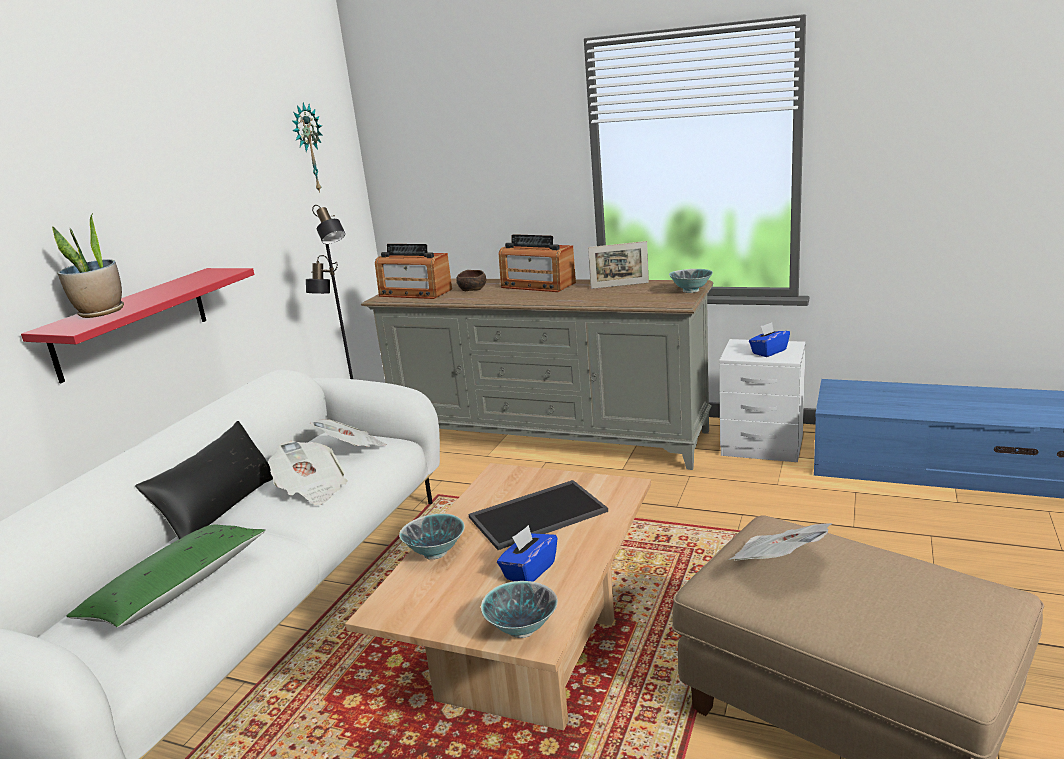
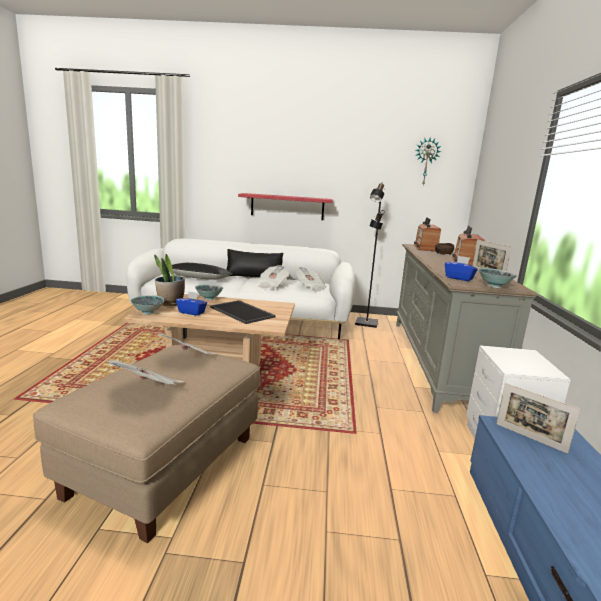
camera: 70 degrees right, 5 degrees down
(101, 312) = (265, 194): potted plant -> potted plant (170, 303)
(176, 589) = (199, 278): green pillow -> black pillow
(768, 352) = (519, 362): blue tissue box -> blue tissue box (459, 278)
(855, 400) = (530, 438): none -> picture frame
(911, 587) = (147, 390): none -> newspaper

